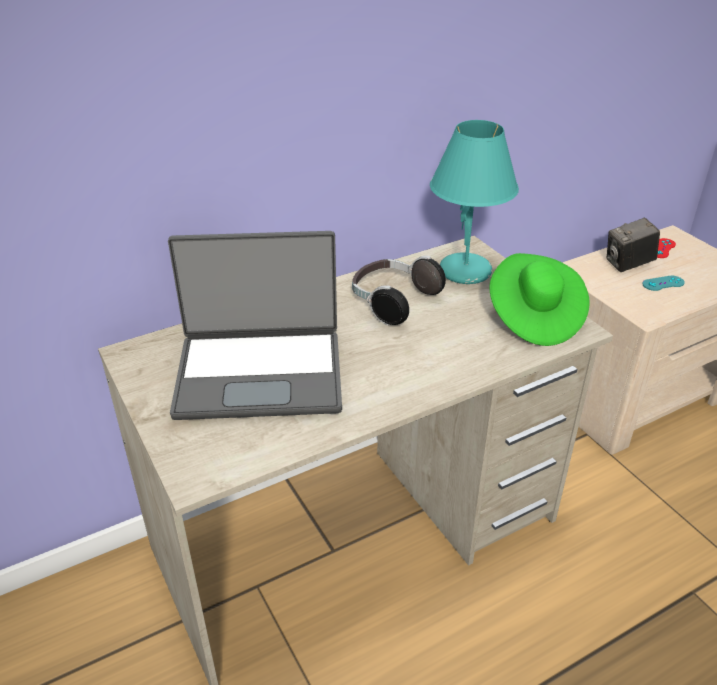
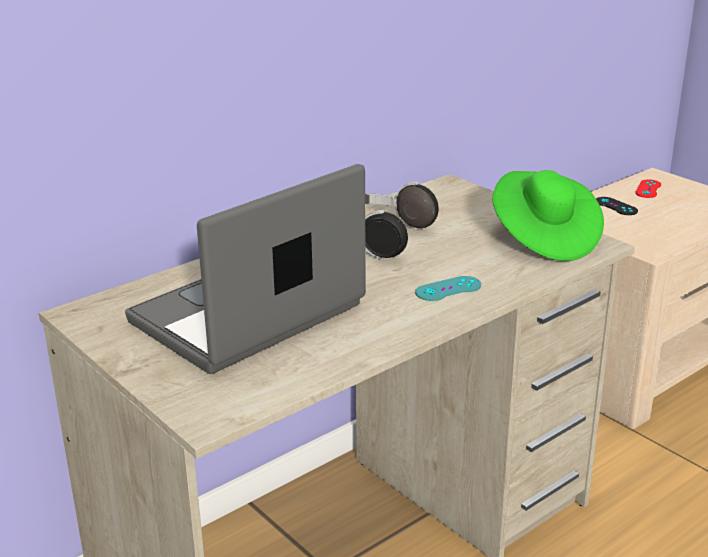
camera: 10 degrees left, 10 degrees down
(260, 374) = (249, 316): laptop -> laptop turned 150 degrees clockwise
(466, 272) = (453, 206): turquoise table lamp -> none
(628, 264) = (616, 206): camera -> black game controller
(663, 283) = (659, 220): turquoise game controller -> turquoise game controller (448, 289)

